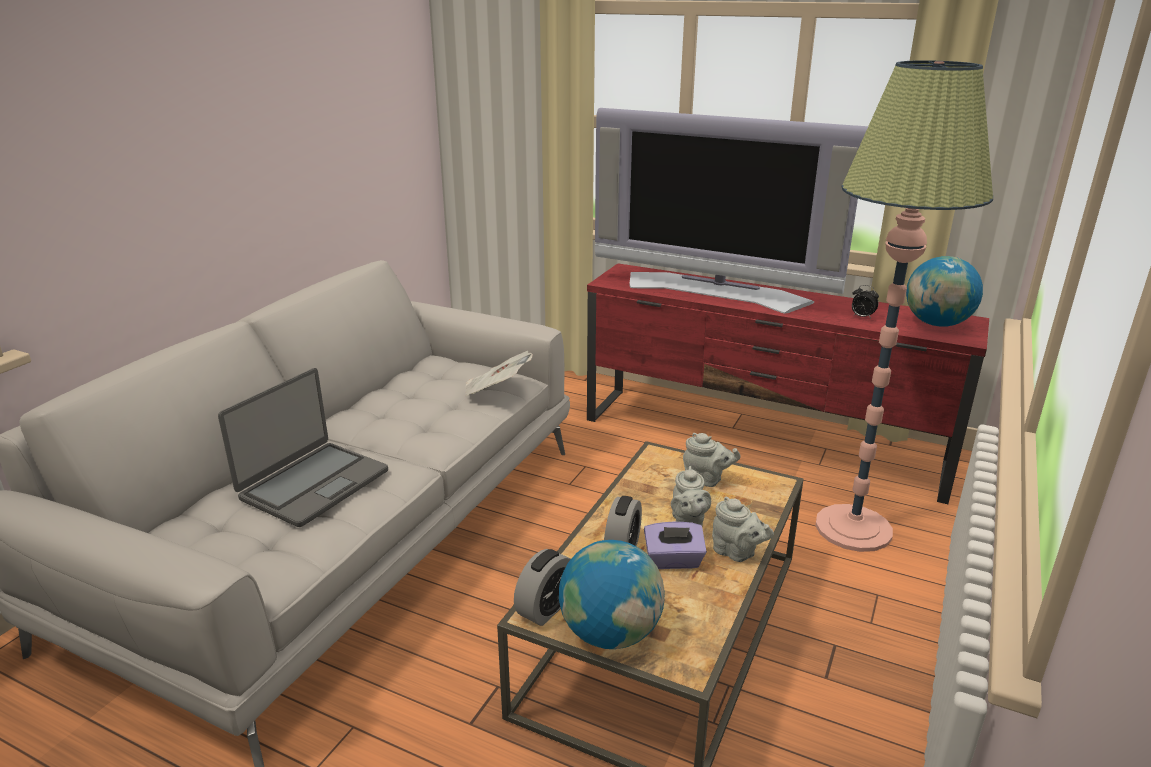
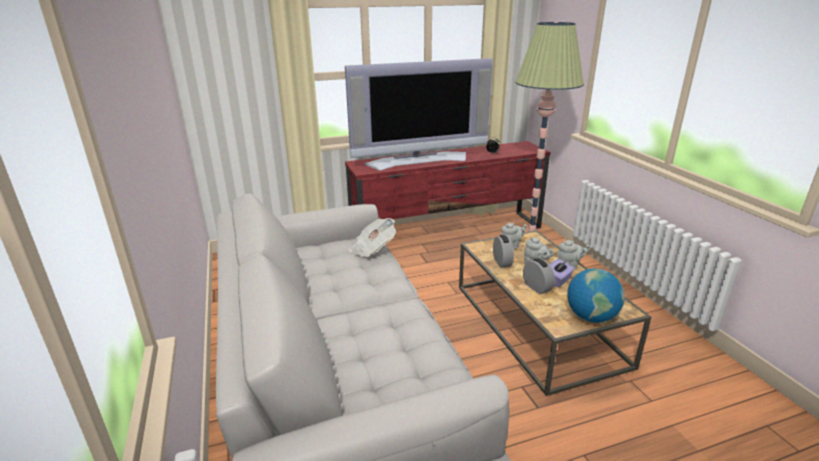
camera: 45 degrees left, 0 degrees up
(313, 484) = (382, 336): laptop -> none
(546, 608) = (557, 323): alarm clock -> alarm clock (502, 262)
(937, 324) = (519, 148): globe -> none

